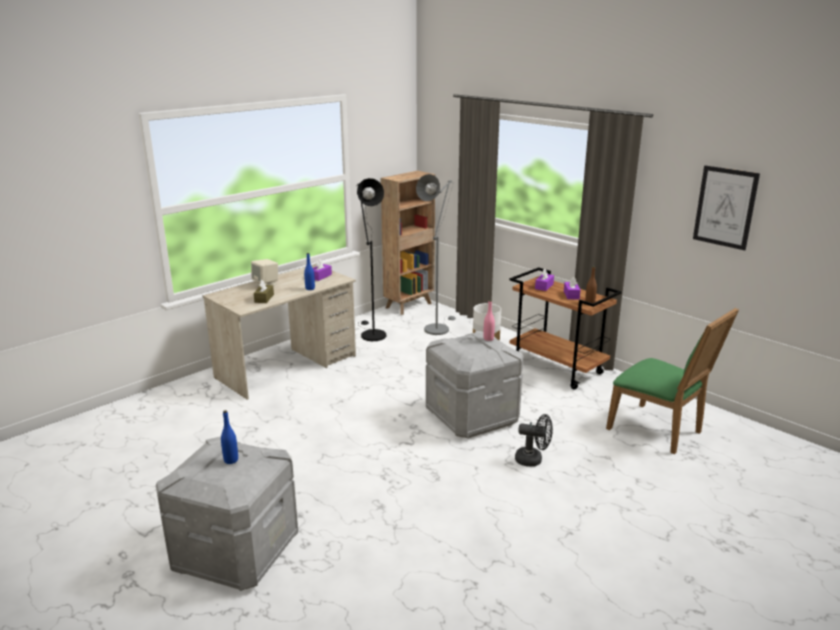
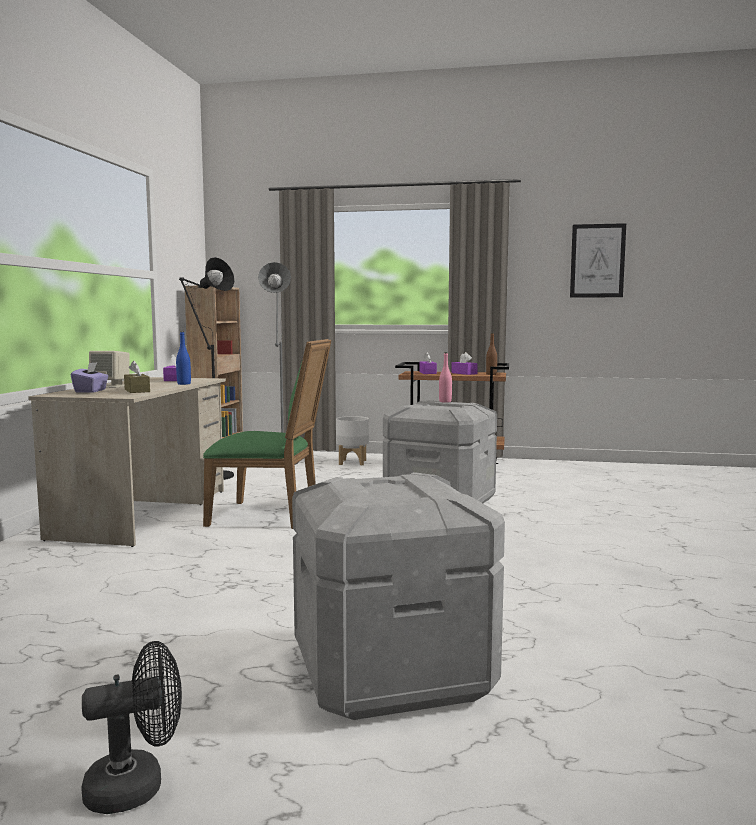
camera: 35 degrees left, 15 degrees down
(231, 460) = (393, 487): blue bottle -> none
(242, 293) = (91, 391): none -> purple tissue box
(533, 460) = (553, 515): black fan -> black fan (137, 786)
(660, 431) = (608, 480): green chair -> green chair (270, 516)

